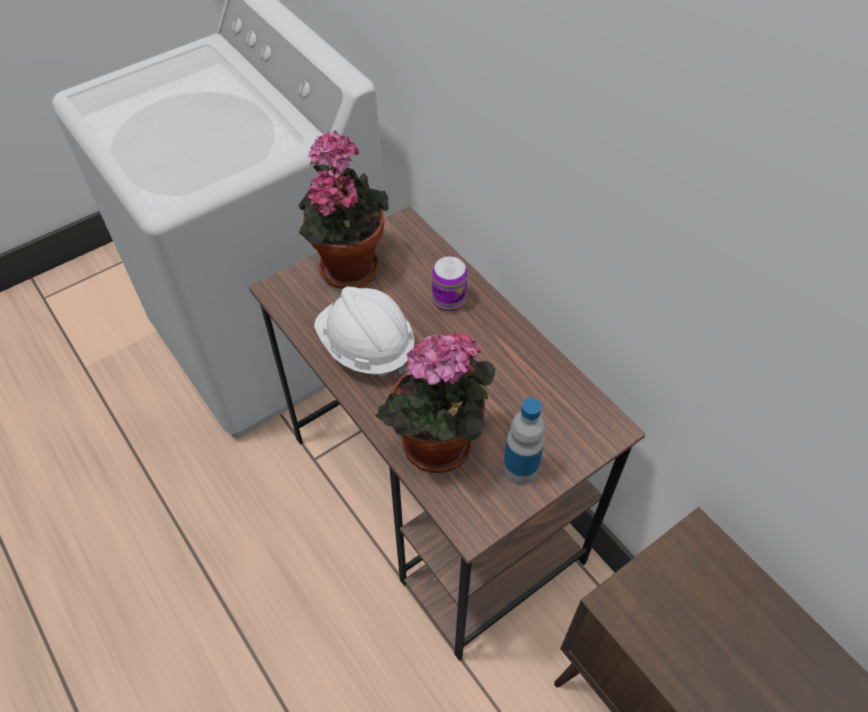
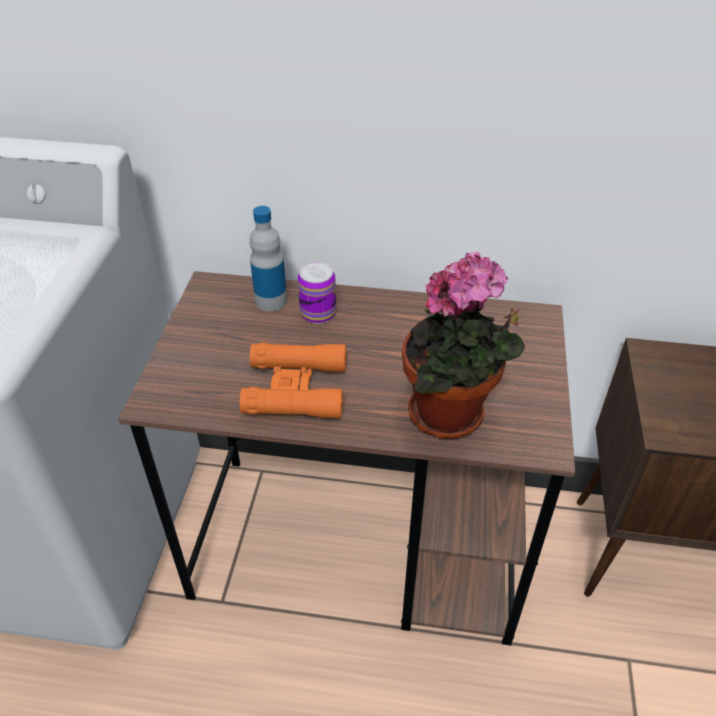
camera: 45 degrees left, 10 degrees down
(347, 265) = (196, 342): potted plant -> none
(366, 347) = (296, 388): white hard hat -> orange binoculars
(520, 469) = (522, 384): bottle -> bottle (271, 301)

